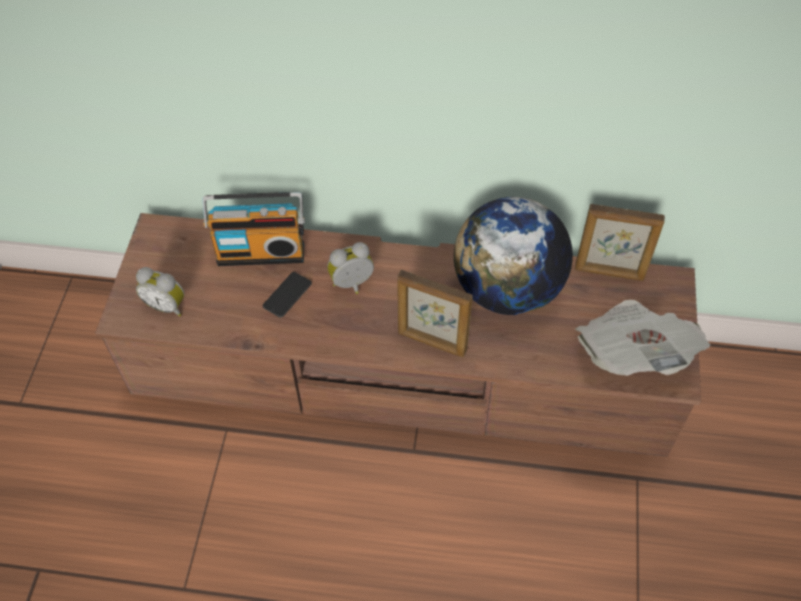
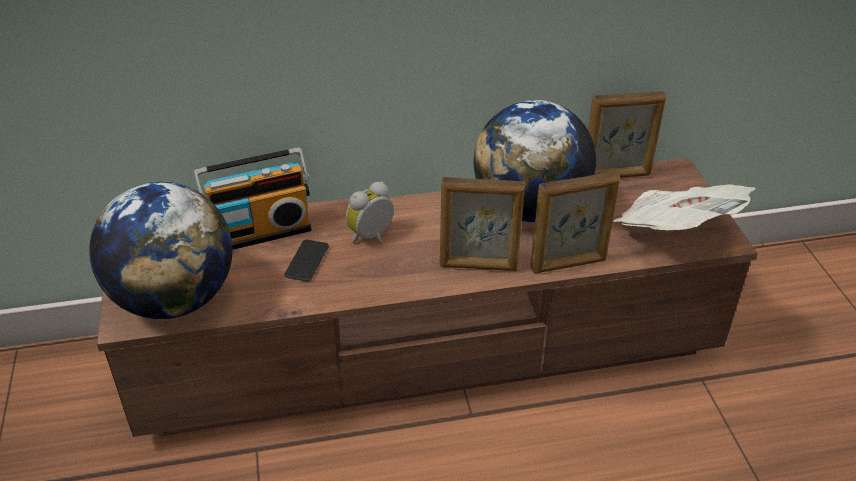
camera: 20 degrees left, 15 degrees down
(167, 305) = (175, 299): alarm clock -> globe
(514, 363) = (569, 264): none -> picture frame

